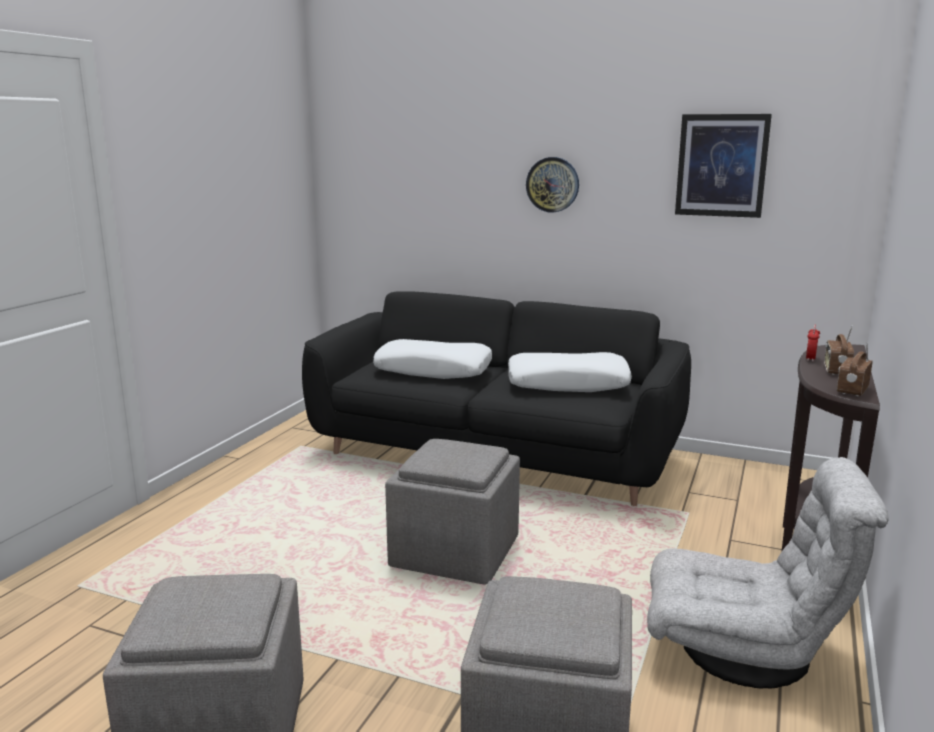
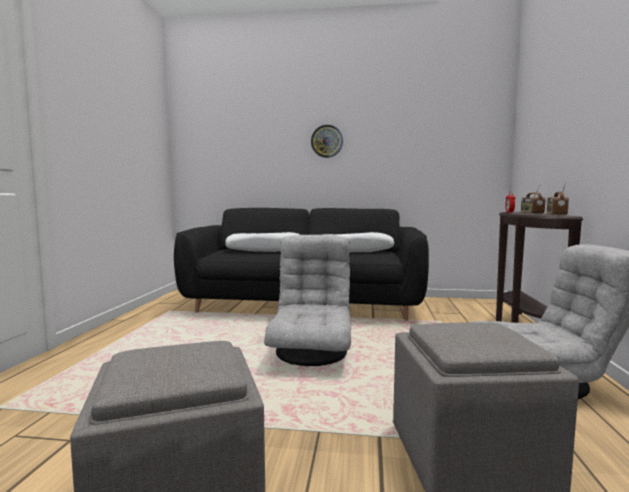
camera: 15 degrees left, 10 degrees down
(457, 553) = (313, 353): grey ottoman -> grey armchair
(721, 165) = (424, 126): picture -> none

